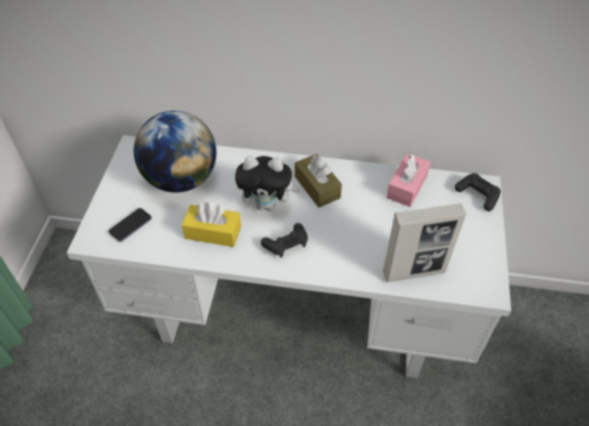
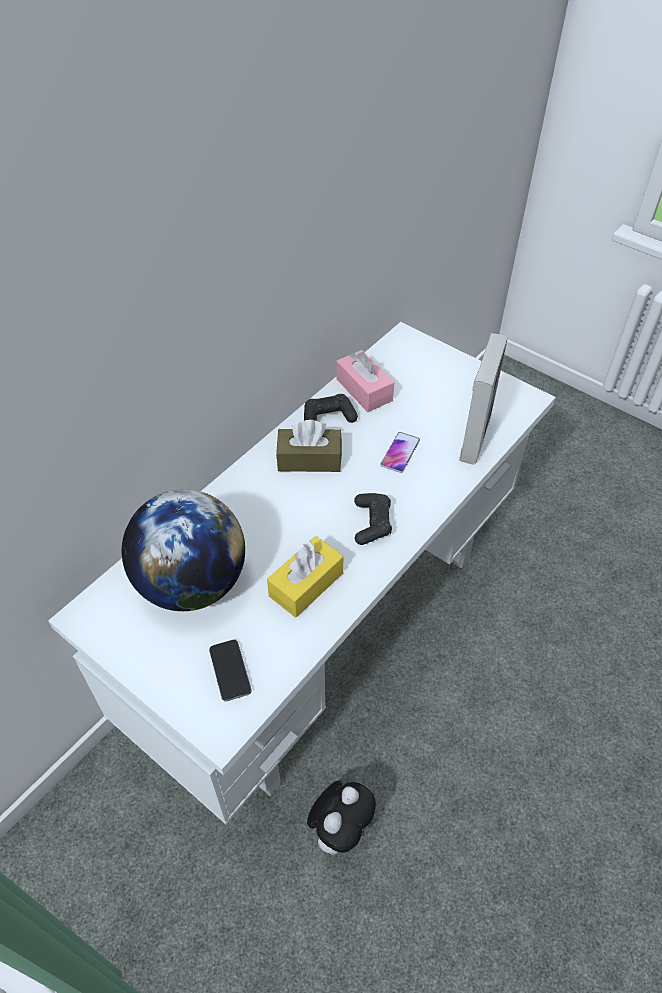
camera: 60 degrees left, 0 degrees up
(267, 204) = (301, 514): plush toy -> plush toy (340, 829)
(362, 233) = (400, 453): none -> phone
(477, 195) = (412, 348): black game controller -> black game controller (328, 417)

